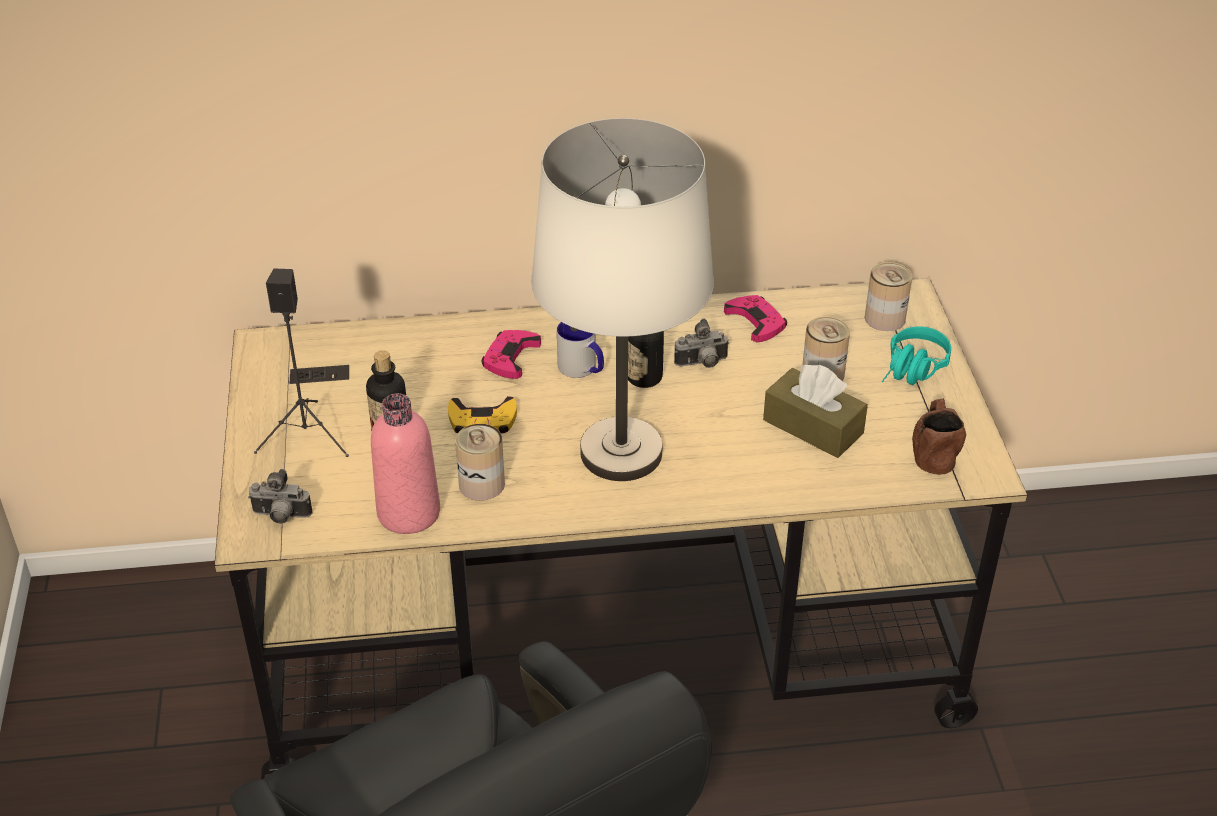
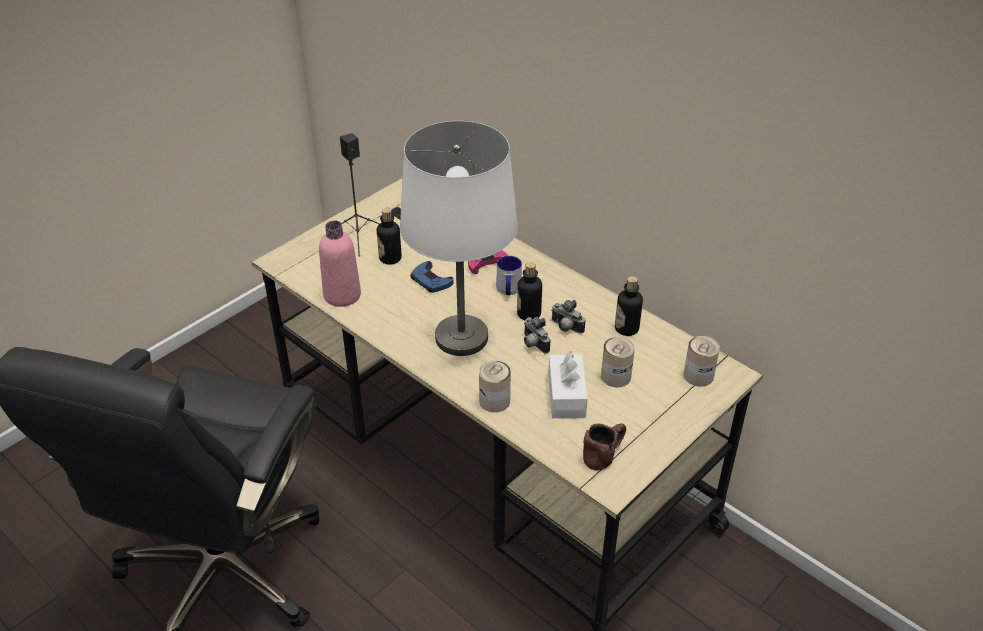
camera: 50 degrees right, 0 degrees up
(281, 517) = (299, 261): camera -> camera (533, 344)
(481, 484) = (386, 306): can -> can (494, 401)
(482, 421) = (431, 281): yellow game controller -> blue game controller
(756, 322) = (626, 328): pink game controller -> bottle
(813, 427) = (566, 395): brown tissue box -> white tissue box
(911, 372) = (664, 411): turquoise headphones -> none

